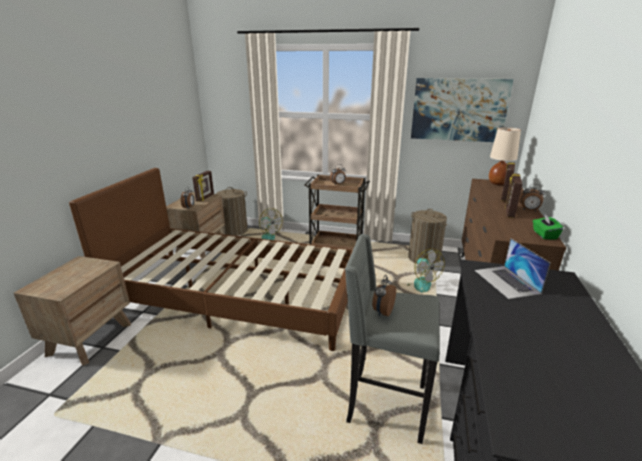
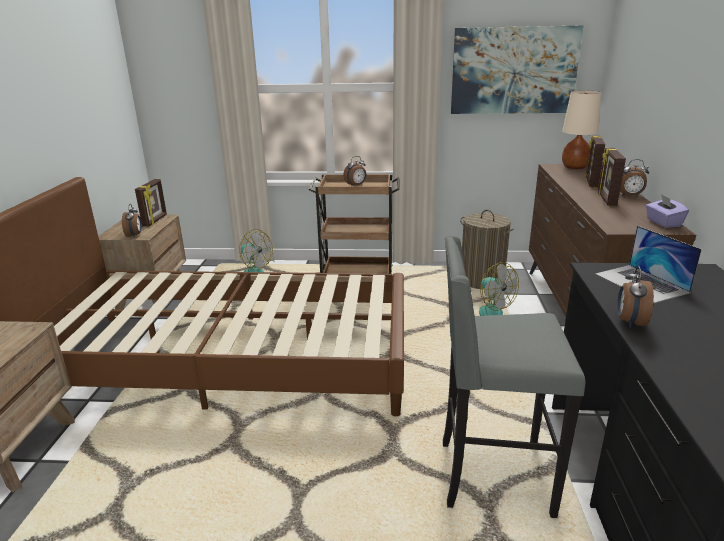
camera: 10 degrees left, 0 degrees up
(234, 230) = (197, 269): laundry basket -> none
(382, 311) = (493, 340): alarm clock -> alarm clock (629, 322)
(544, 235) = (663, 223): green tissue box -> purple tissue box

